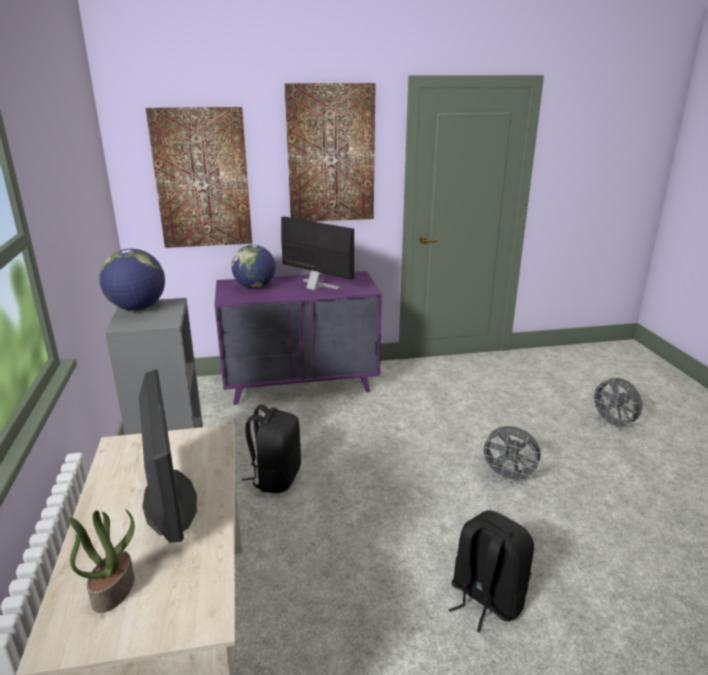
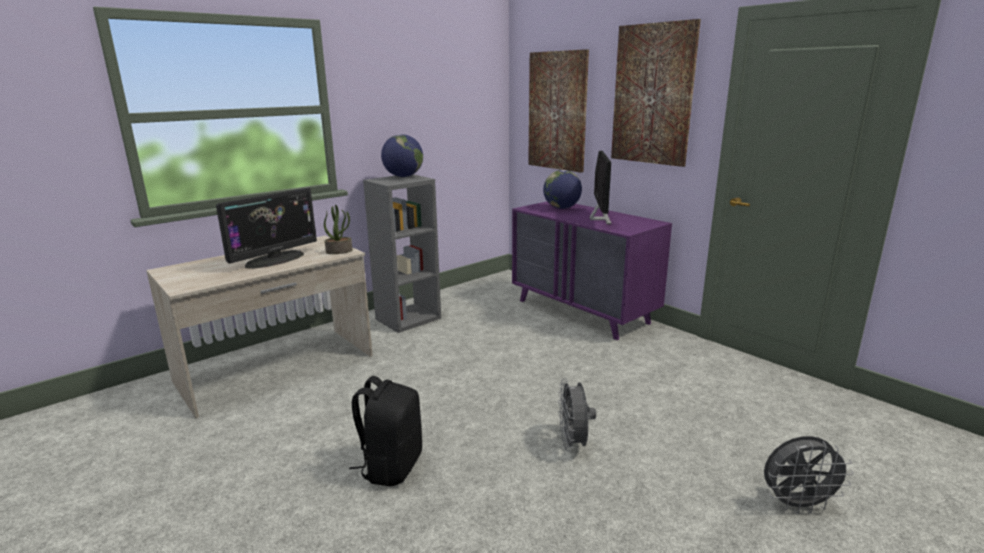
camera: 60 degrees right, 5 degrees down
(113, 590) = (200, 268): potted plant -> potted plant (339, 251)
(276, 478) = (453, 342): black backpack -> none
(613, 424) = (797, 505): grey fan -> grey fan turned 120 degrees counterclockwise

